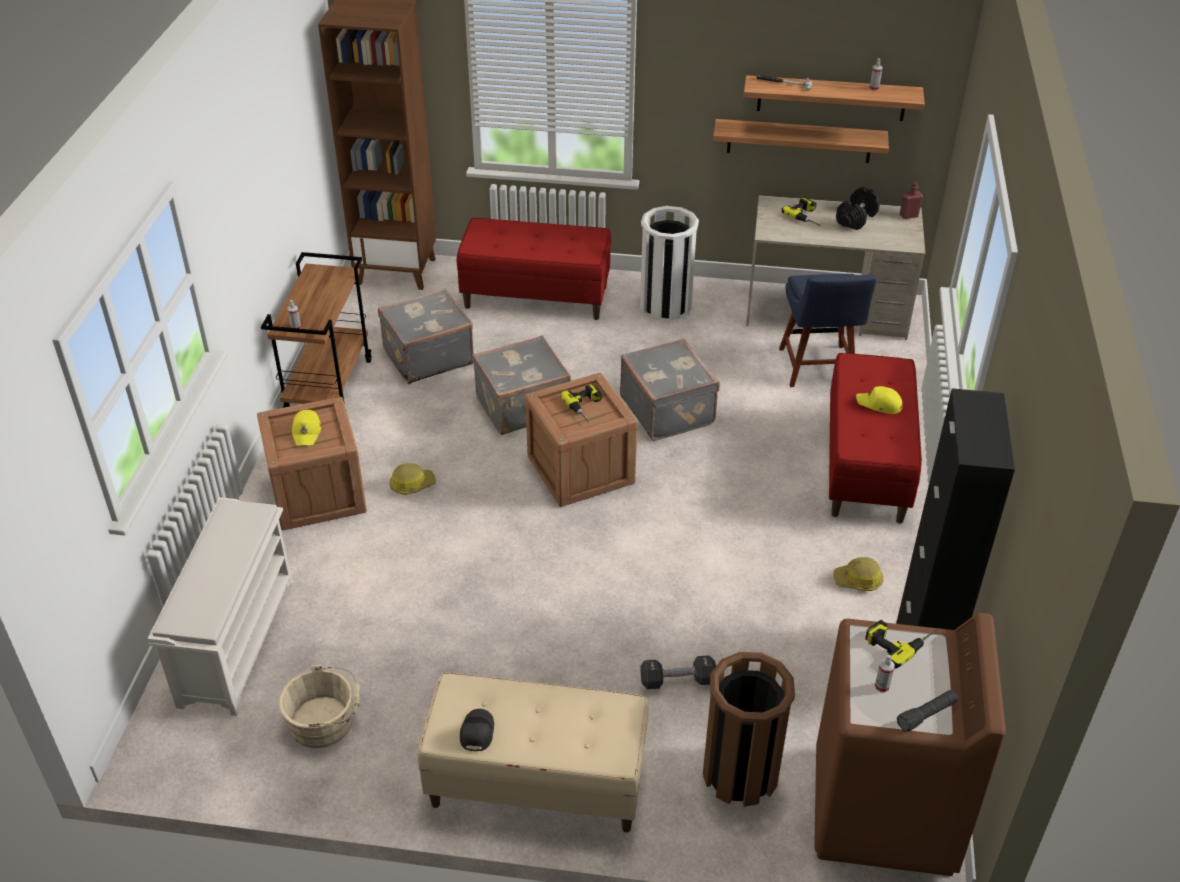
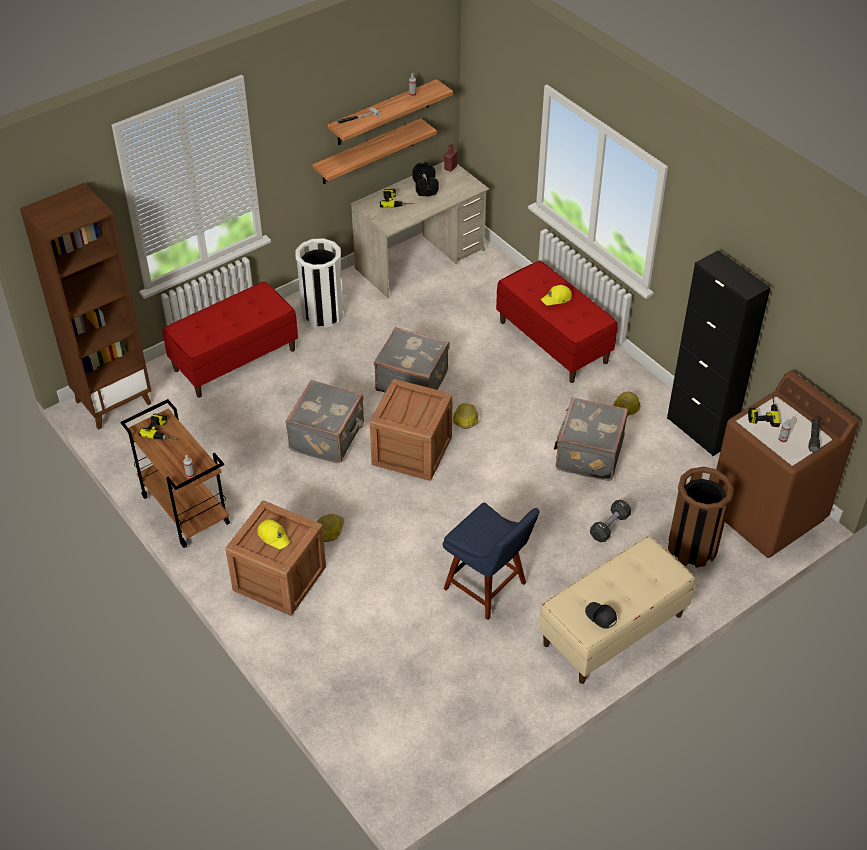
camera: 45 degrees left, 5 degrees up
(236, 640) = (359, 694): white shoe rack -> none
(325, 722) = (471, 692): beige bucket -> none
(427, 356) = (221, 446): grey suitcase -> grey suitcase (588, 454)
(587, 407) = (413, 405): power drill -> power drill (163, 431)
(672, 476) = (465, 418): none -> hard hat
(817, 369) = (459, 300): blue chair -> blue chair (488, 588)

